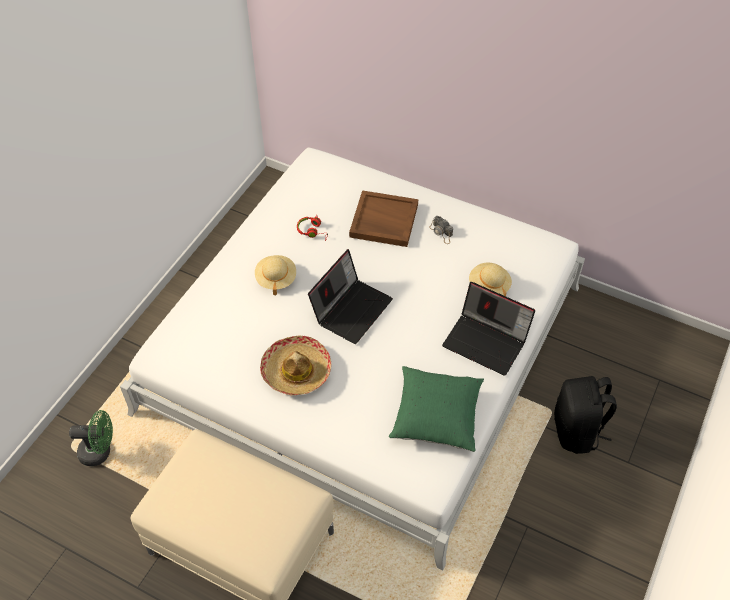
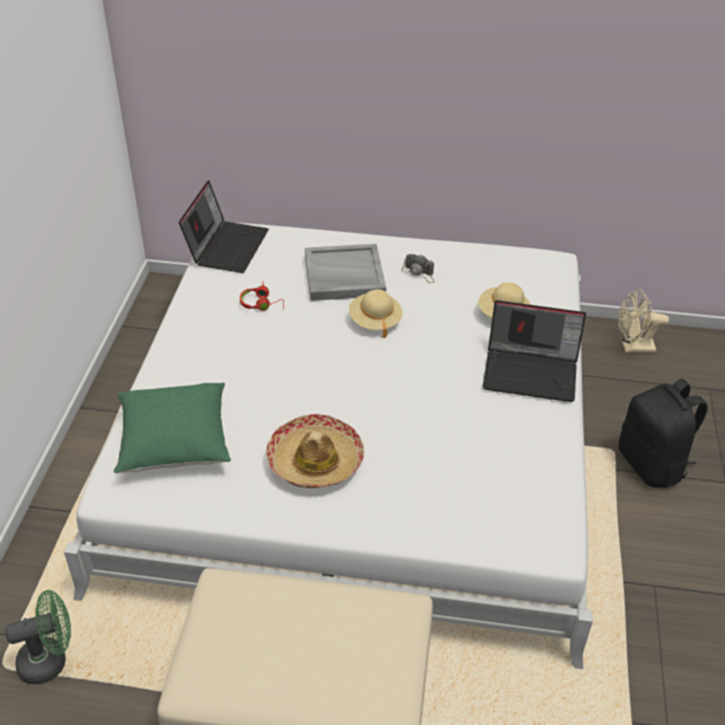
camera: 20 degrees left, 10 degrees down
(276, 279) = (239, 364): beige hat -> beige hat (375, 321)
(351, 309) = (352, 375): laptop -> laptop (227, 246)
(383, 221) = (343, 276): brown tray -> grey tray
(436, 417) = (517, 468): green pillow -> green pillow (175, 442)
(614, 326) = (632, 347): none -> beige fan

